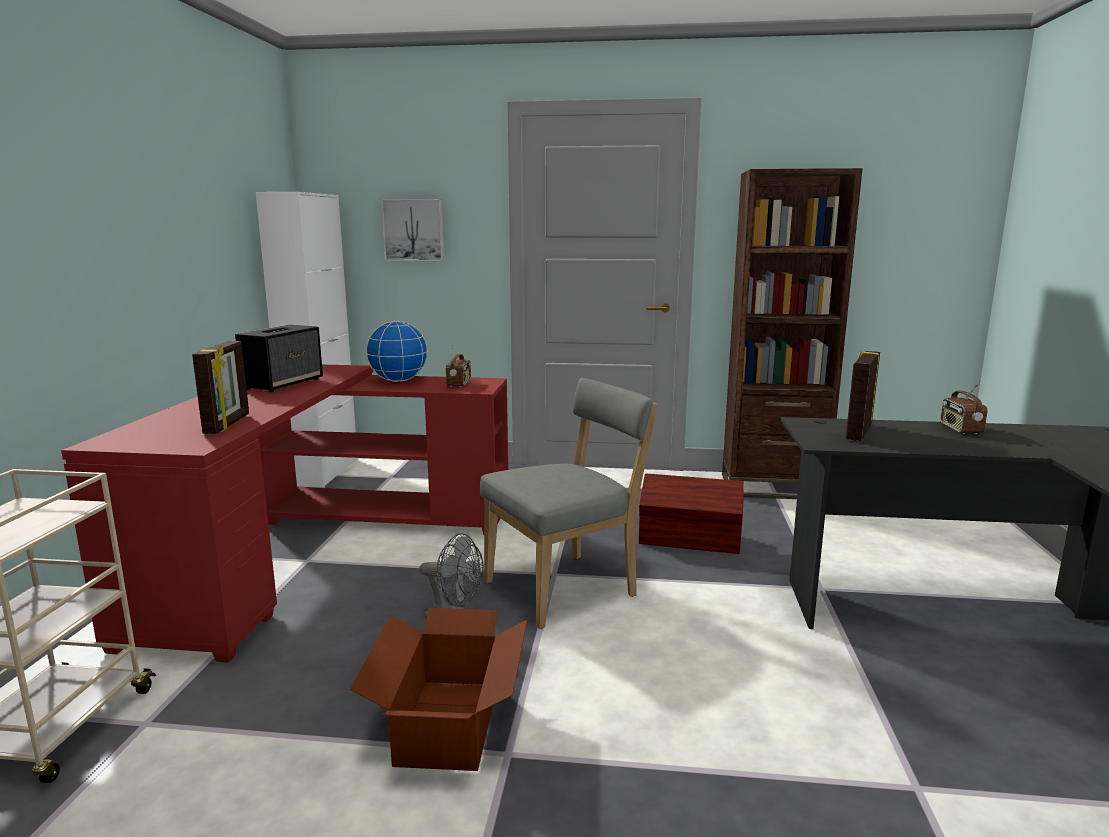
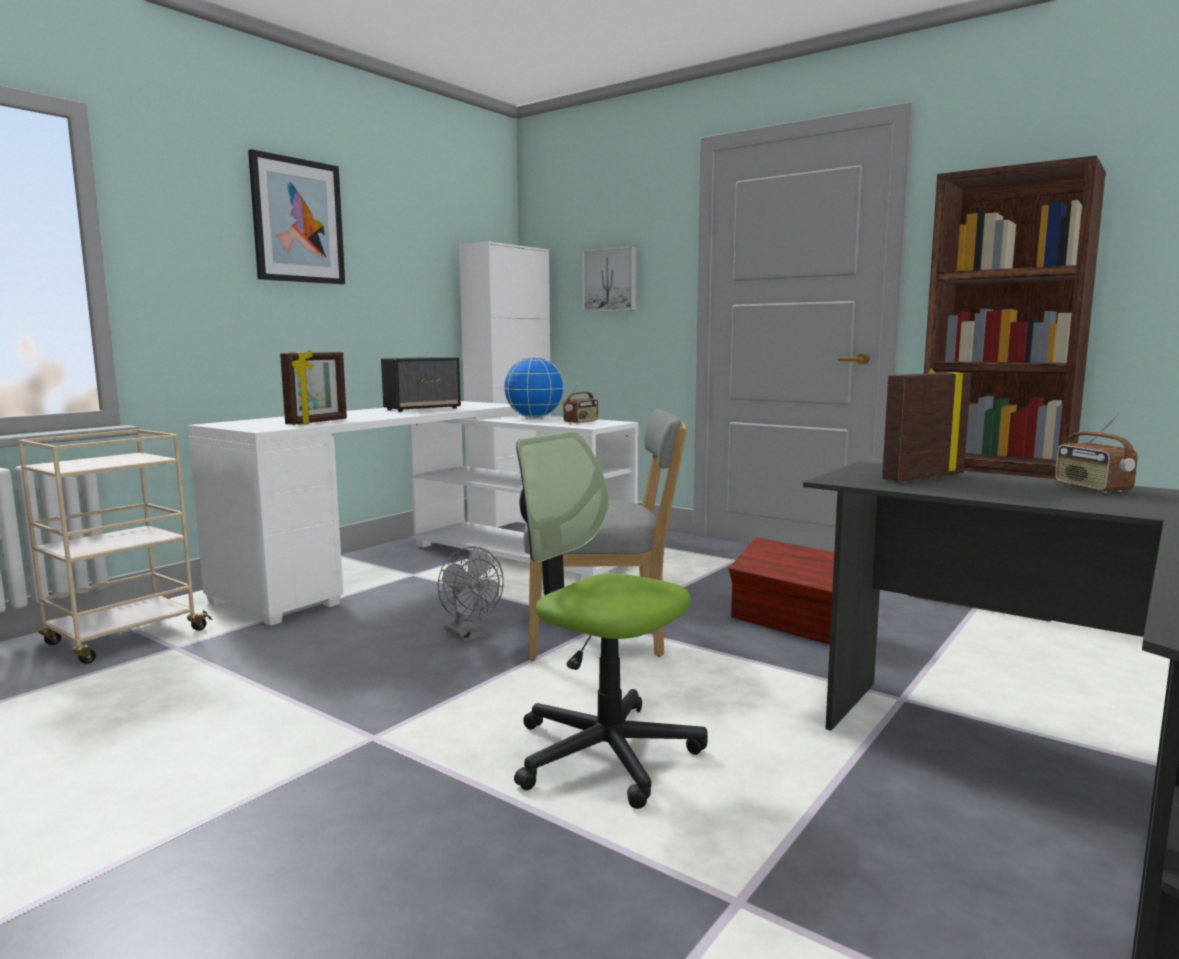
camera: 30 degrees right, 5 degrees down
(114, 176) = (297, 221): none -> picture
(319, 549) = (432, 569): red desk -> white desk
(446, 724) = (357, 704): cardboard box -> none
(702, 700) = (604, 752): none -> office chair
(960, 429) = (1091, 488): radio -> radio turned 45 degrees counterclockwise

